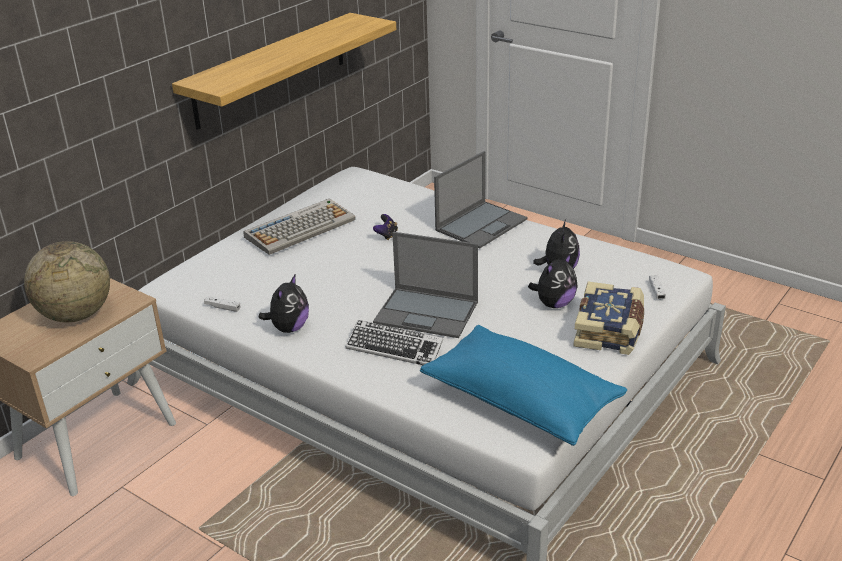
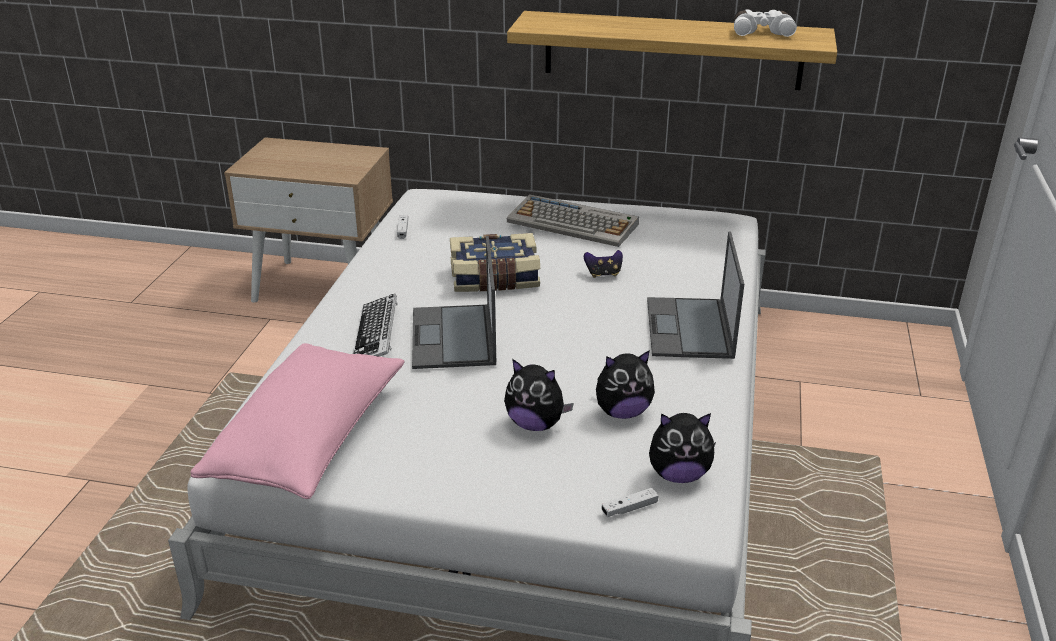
camera: 65 degrees right, 0 degrees up
(76, 315) = (313, 163): globe -> none
(289, 328) = (385, 271): plush toy -> plush toy (678, 474)
(333, 29) = (761, 32): none -> white binoculars
(481, 224) = (690, 329): laptop -> laptop turned 75 degrees clockwise
(520, 402) = (309, 441): blue pillow -> pink pillow
(610, 330) = (498, 482): book -> book (495, 278)

